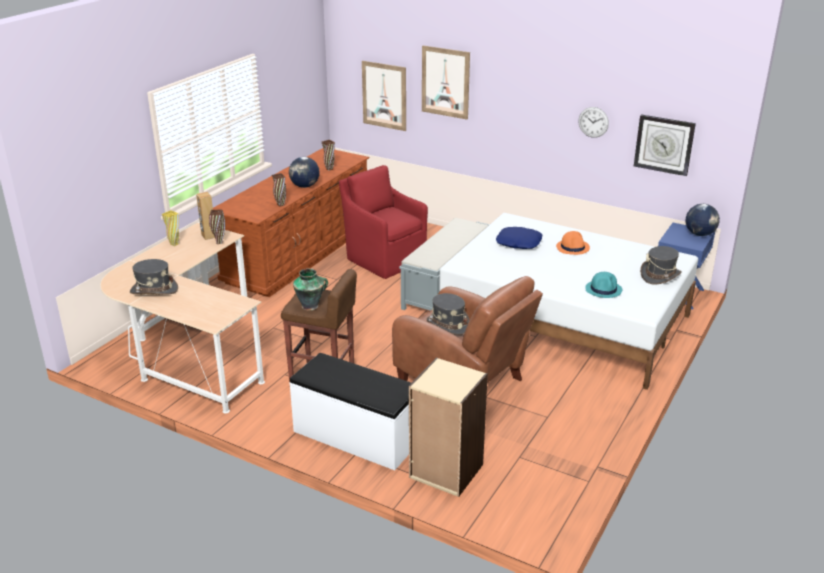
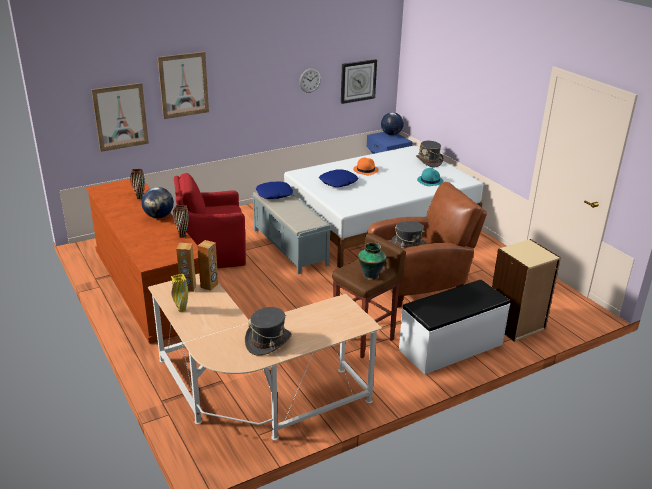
camera: 60 degrees left, 0 degrees up
(219, 242) = (209, 286): brown vase -> brown speaker
(464, 227) = (274, 194): none -> blue pillow

